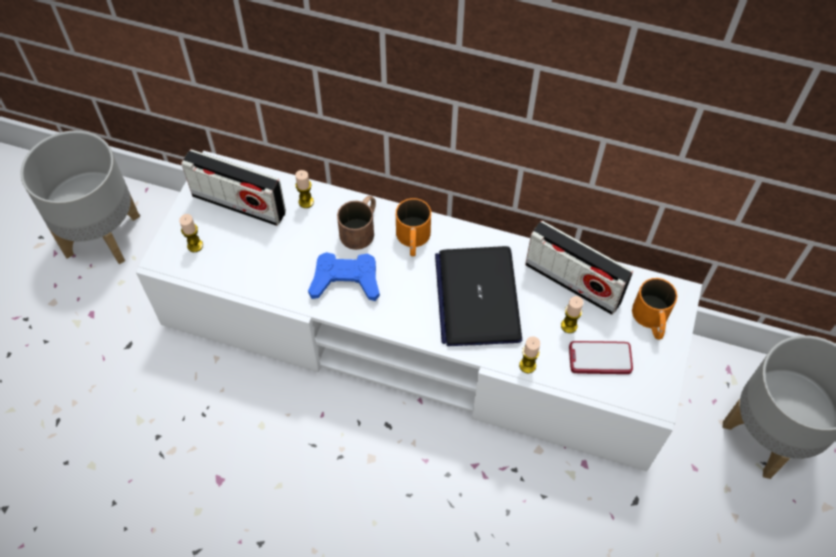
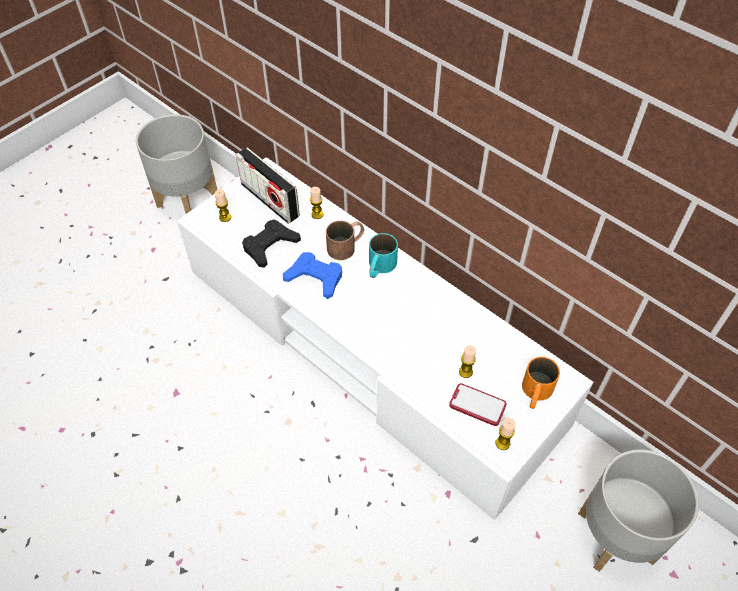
camera: 25 degrees right, 5 degrees down
(270, 261) = (270, 246): none -> black game controller
(413, 240) = (379, 267): orange mug -> turquoise mug
(477, 297) = (406, 324): laptop -> none
(527, 365) = (417, 388): candle -> candle (502, 443)
(573, 283) = (486, 341): radio -> none

